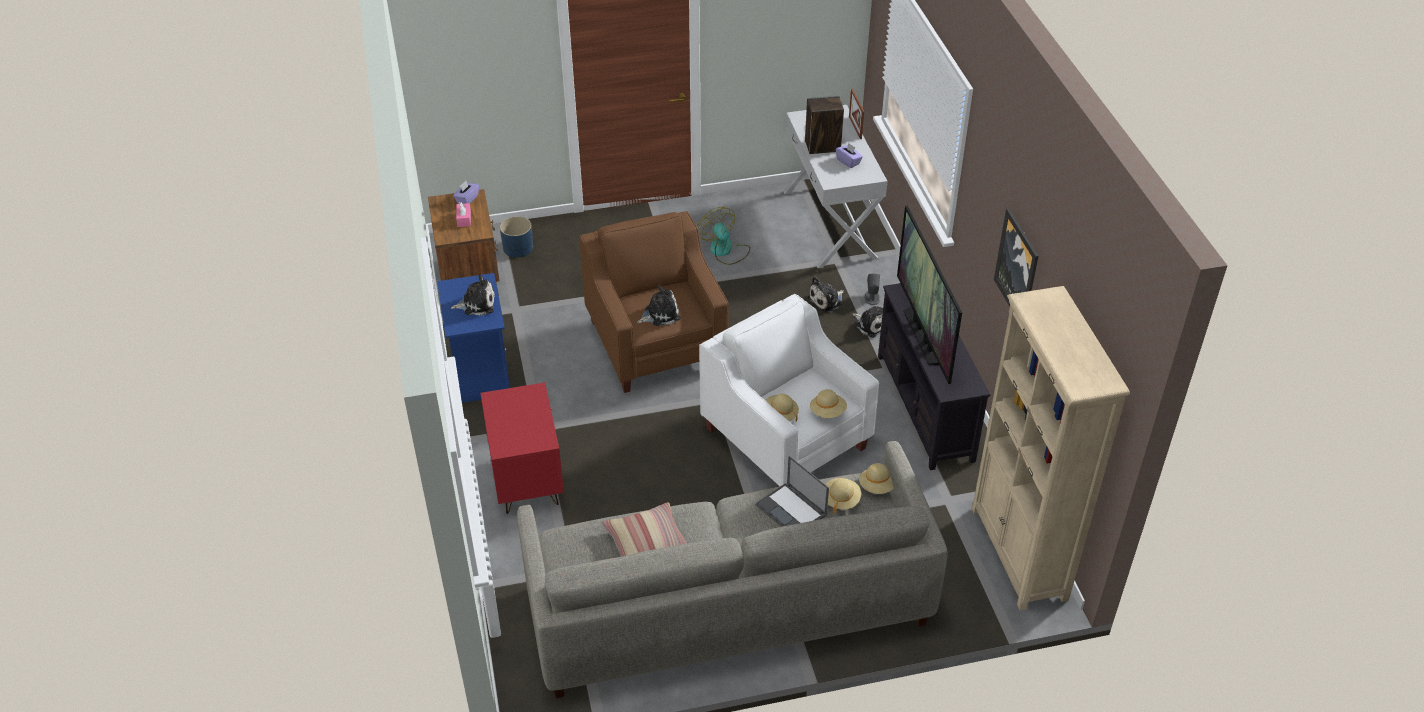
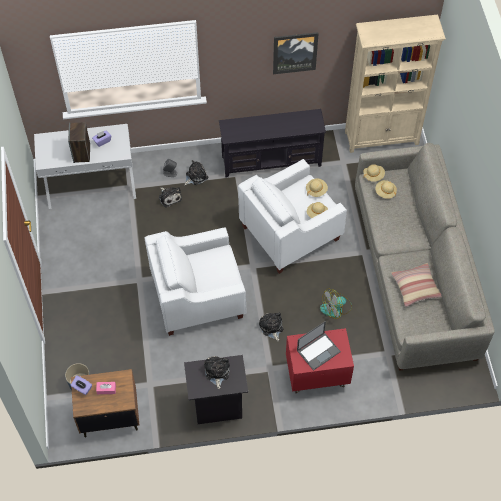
camera: 85 degrees left, 15 degrees up
(480, 376) = (217, 405): blue nightstand -> black nightstand
(656, 343) = (197, 297): brown armchair -> white armchair
(660, 314) = (220, 271): plush toy -> plush toy (271, 327)
(725, 251) = (108, 250): fan -> fan (336, 308)
(792, 510) = (393, 215): laptop -> laptop (318, 350)
(855, 127) = (63, 132): picture frame -> none
(924, 336) = (270, 130): television -> none

